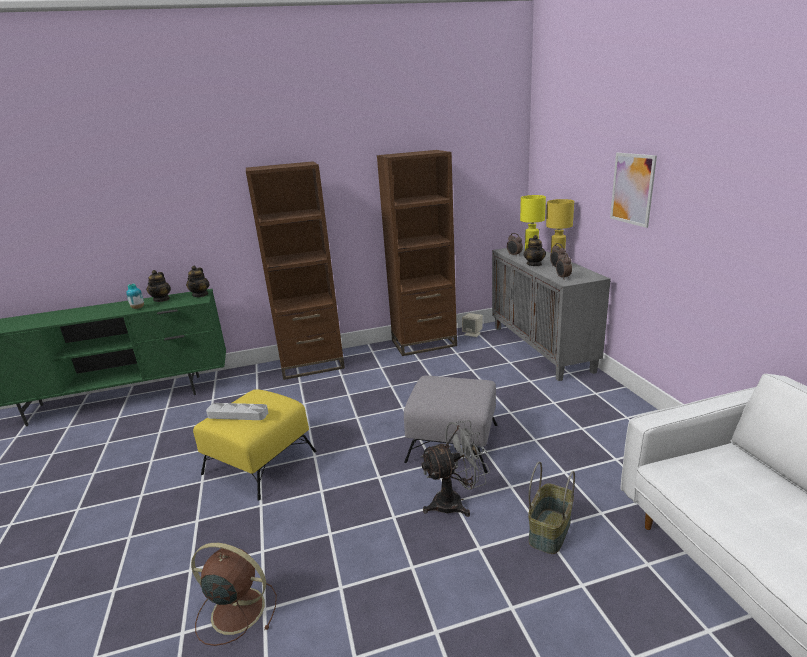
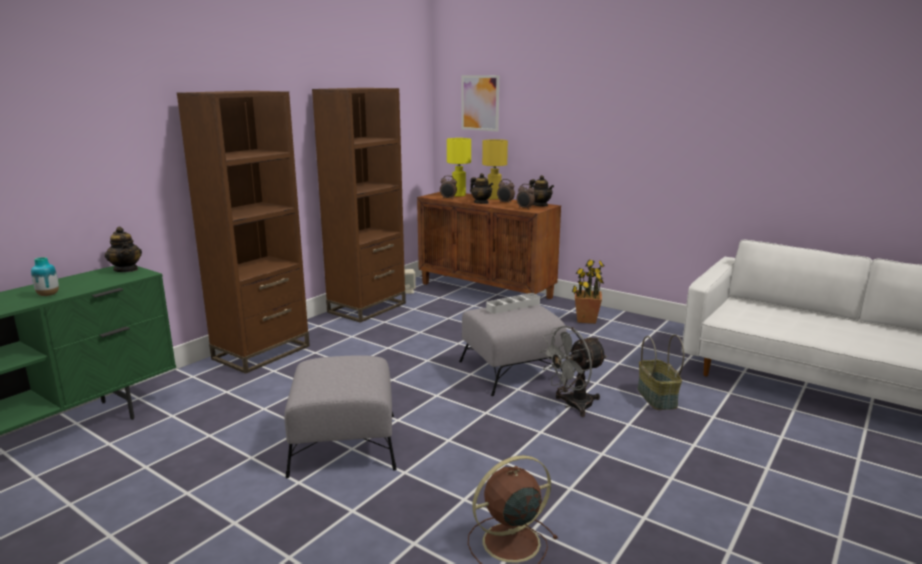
camera: 40 degrees left, 5 degrees down
(162, 299) = (67, 282): teapot -> teapot (540, 205)
(238, 414) = (337, 379): grey tray -> grey tray (513, 306)
(260, 462) = (344, 444): yellow ottoman -> grey ottoman
(455, 502) = (572, 405): grey fan -> grey fan turned 150 degrees counterclockwise
(542, 348) = (486, 290): grey cabinet -> brown cabinet
(598, 408) = (586, 319): none -> potted plant
(632, 189) = (577, 123): picture -> picture (480, 103)

